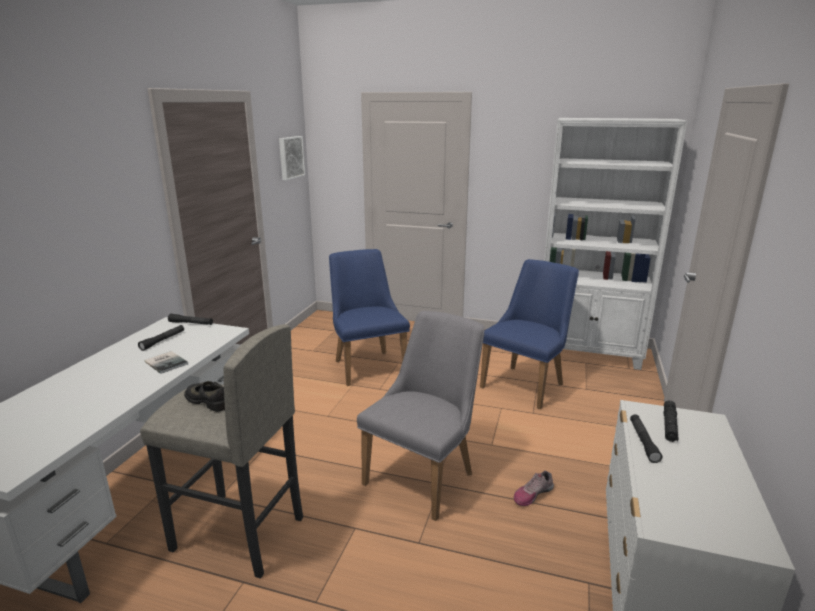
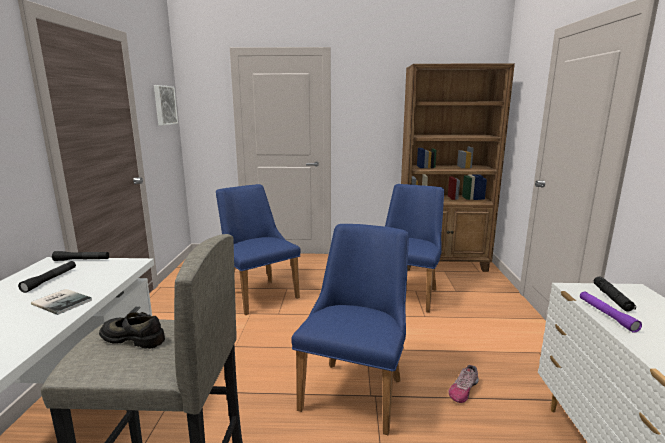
camera: 15 degrees left, 5 degrees down
(426, 474) = (357, 388): grey chair -> blue chair
(588, 353) = (442, 263): white bookcase -> brown bookcase
(643, 442) = (606, 315): black flashlight -> purple flashlight

